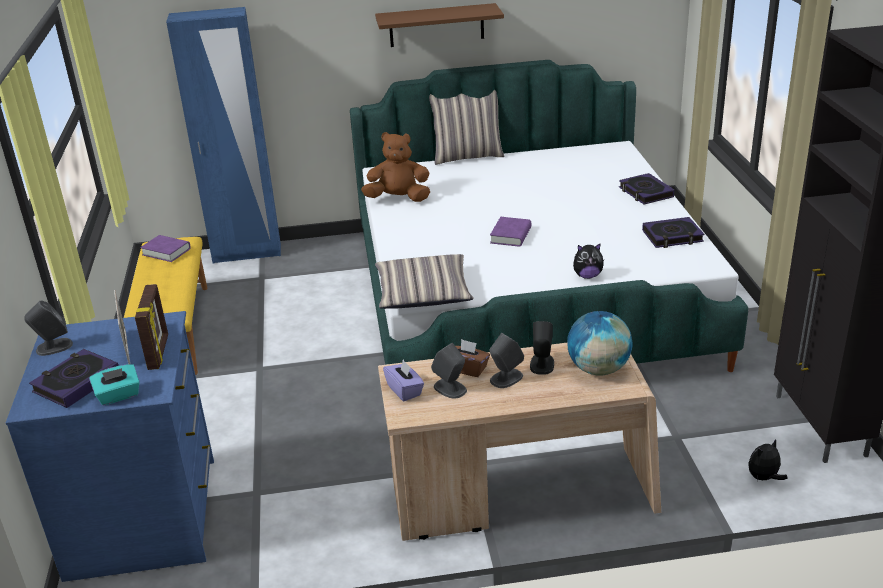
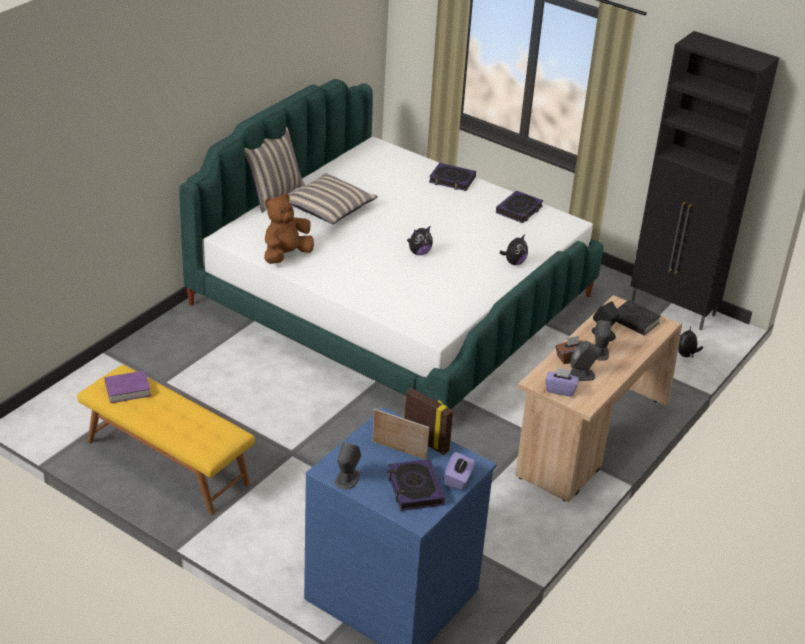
camera: 50 degrees left, 5 degrees up
(118, 396) = (458, 479): turquoise tissue box -> purple tissue box
(247, 253) = (108, 367): blue wardrobe -> none
(423, 293) = (435, 323): pillow -> pillow (328, 207)
(436, 25) = (236, 81): brown shelf -> none
(511, 235) = (419, 252): purple book -> plush toy
(598, 369) = (635, 321): globe -> black book

